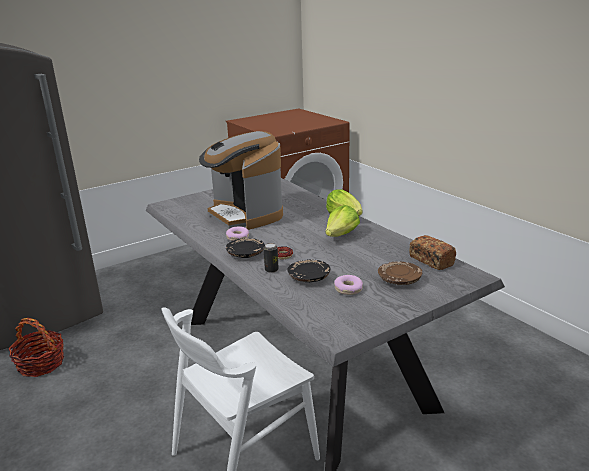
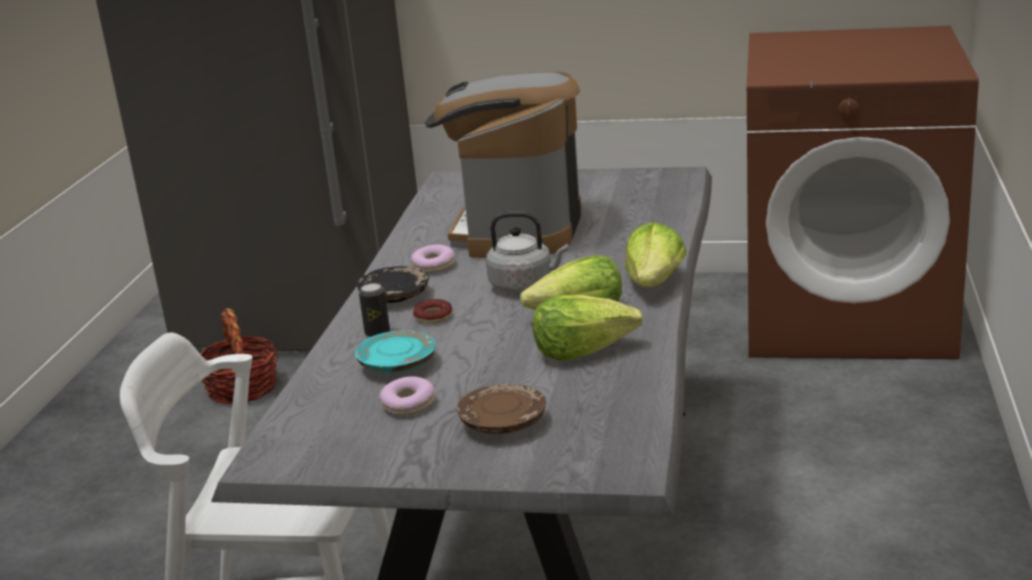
camera: 45 degrees right, 0 degrees up
(295, 232) = (524, 285): none -> grey kettle
(308, 277) = (397, 364): black plate -> turquoise plate
(370, 246) = (583, 350): none -> lettuce
(431, 261) = (619, 414): bread -> none

